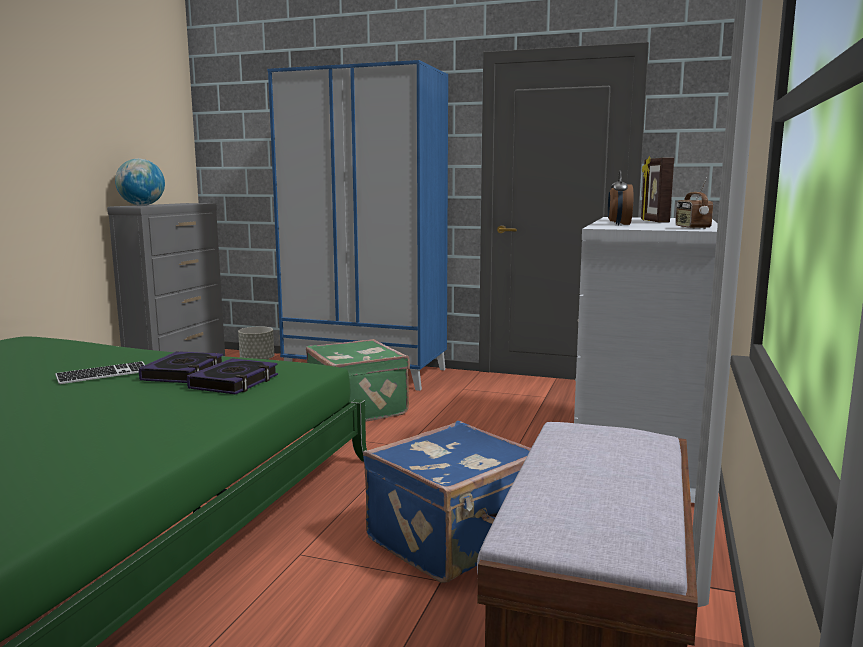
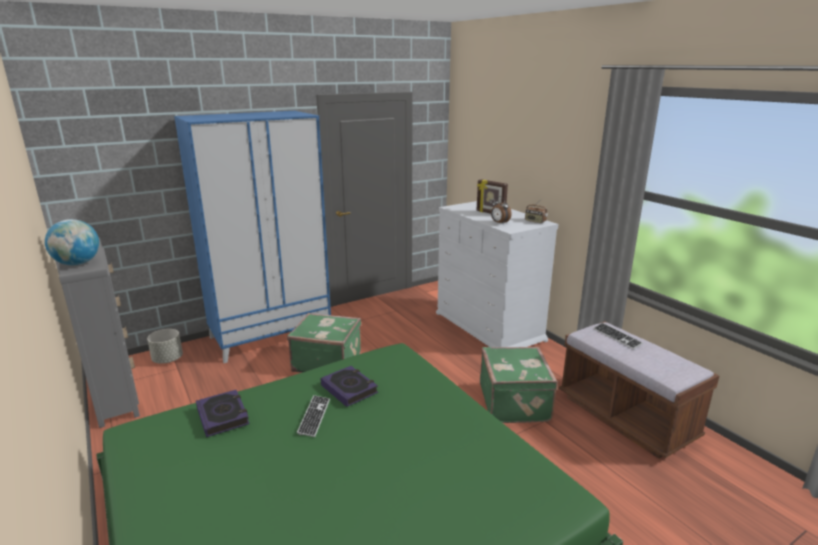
camera: 50 degrees left, 10 degrees up
(234, 382) = (394, 379): book -> book (223, 416)
(455, 539) = (515, 402): blue suitcase -> green suitcase
(615, 450) = (617, 337): none -> keyboard

